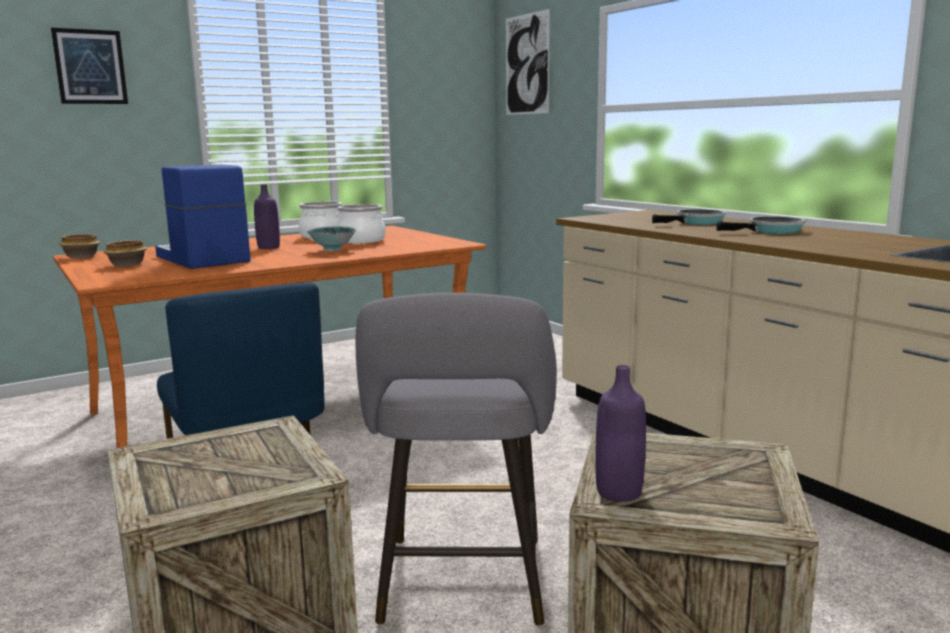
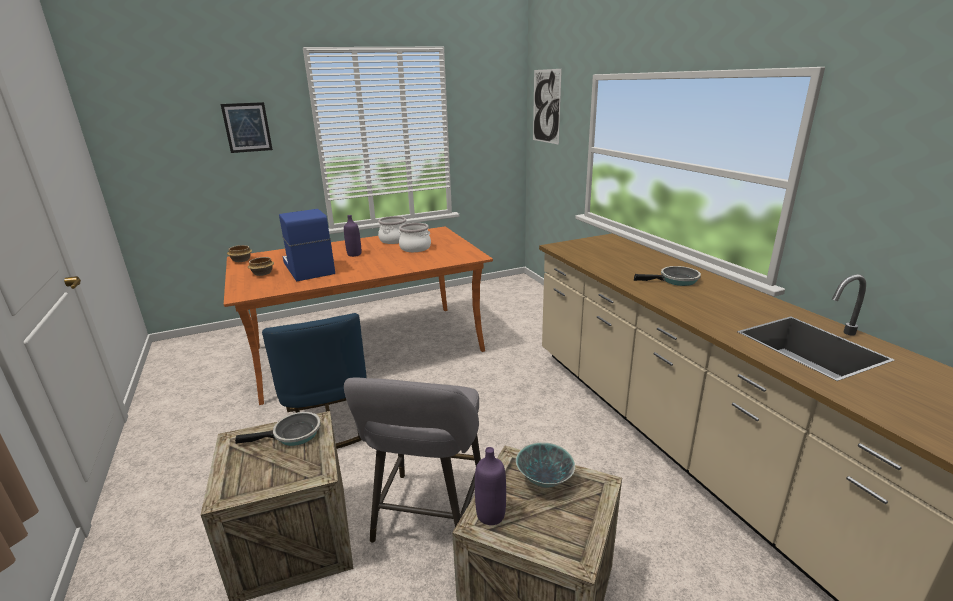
camera: 10 degrees right, 10 degrees up
(332, 250) = (391, 261): bowl -> bowl (544, 480)
(697, 222) = (631, 260): frying pan -> frying pan (293, 435)

